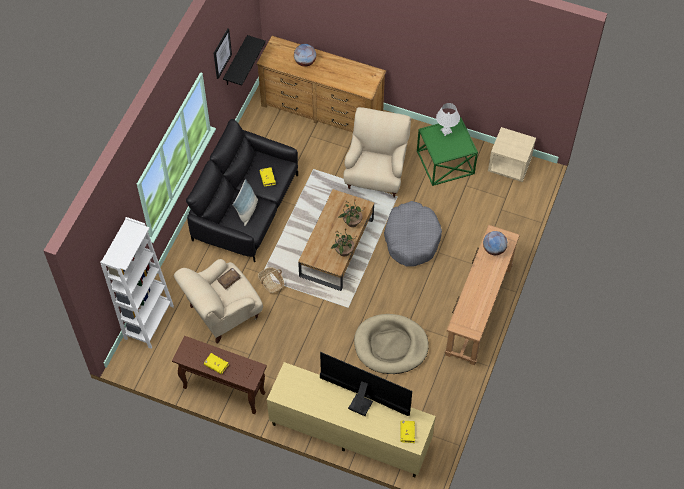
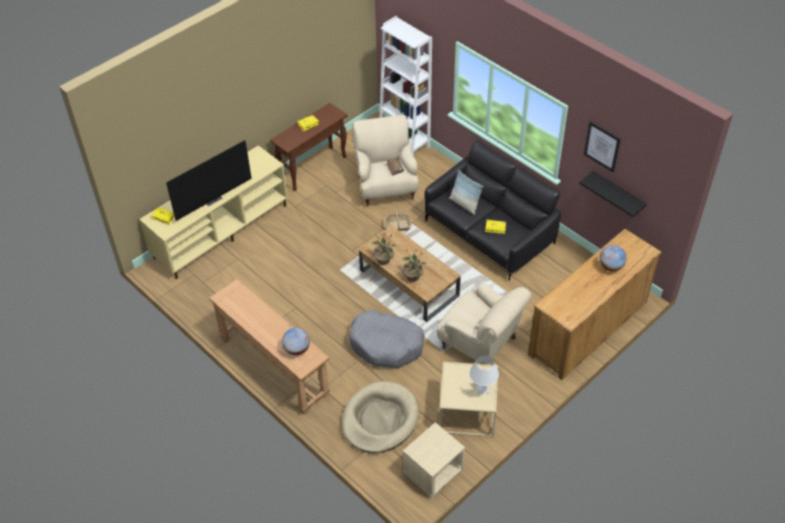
camera: 115 degrees right, 10 degrees down
(390, 345) = (282, 286): beige dog bed -> beige dog bed (380, 419)
(445, 162) = (466, 412): green side table -> beige side table

